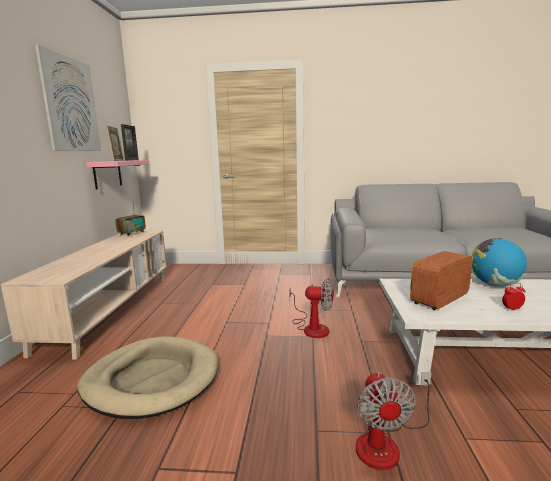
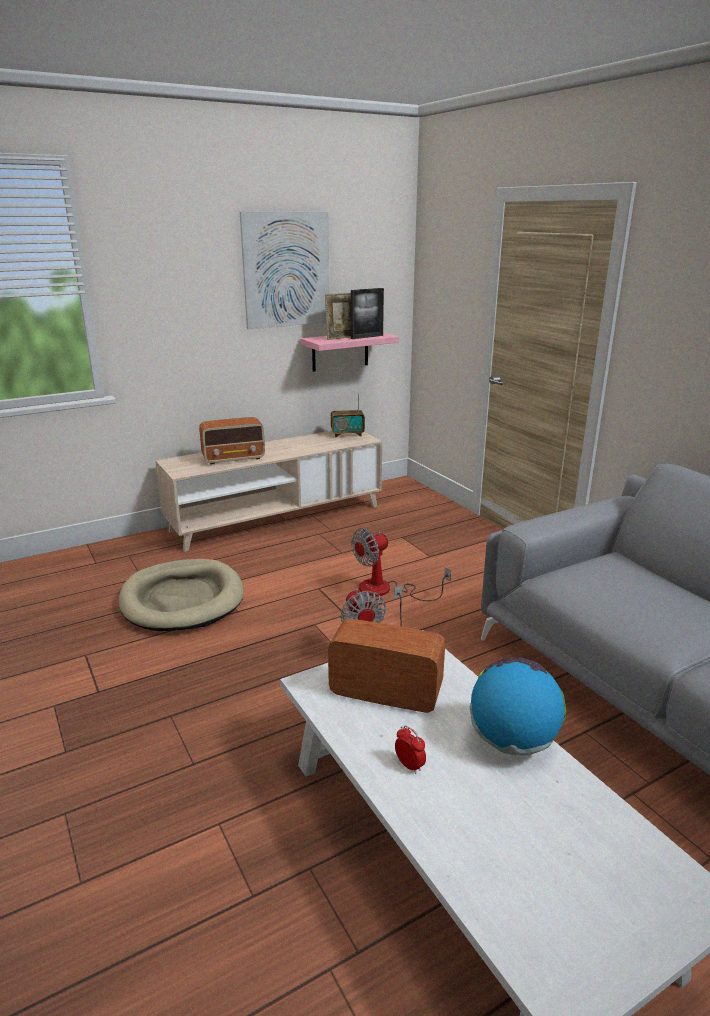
camera: 55 degrees right, 10 degrees up
(84, 261) = (234, 458): none -> radio
(387, 443) = (178, 765): fan -> fan (386, 590)

